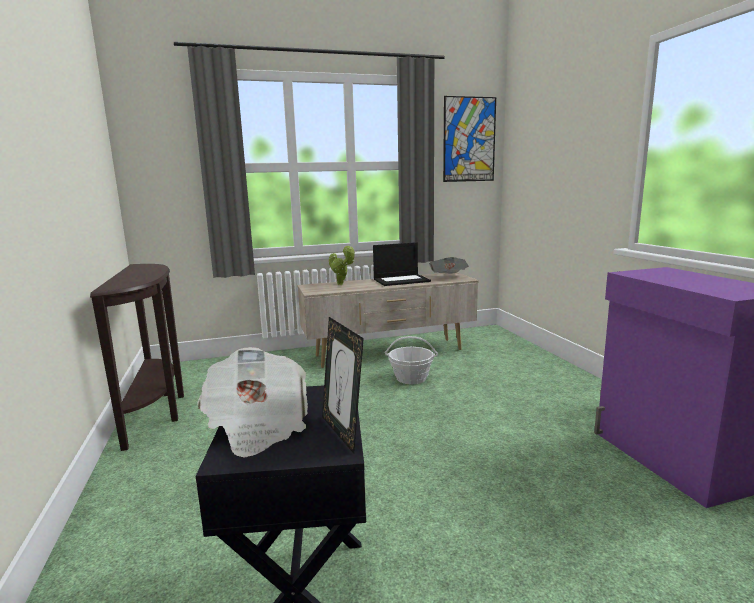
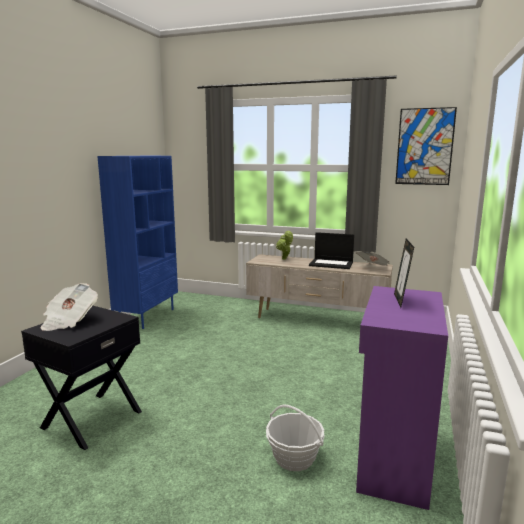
camera: 35 degrees right, 0 degrees up
(158, 410) = (147, 316): brown console table -> blue bookcase
(343, 432) = (87, 333): picture frame -> picture frame (401, 301)
(411, 378) = (303, 341): basket -> basket (294, 458)

